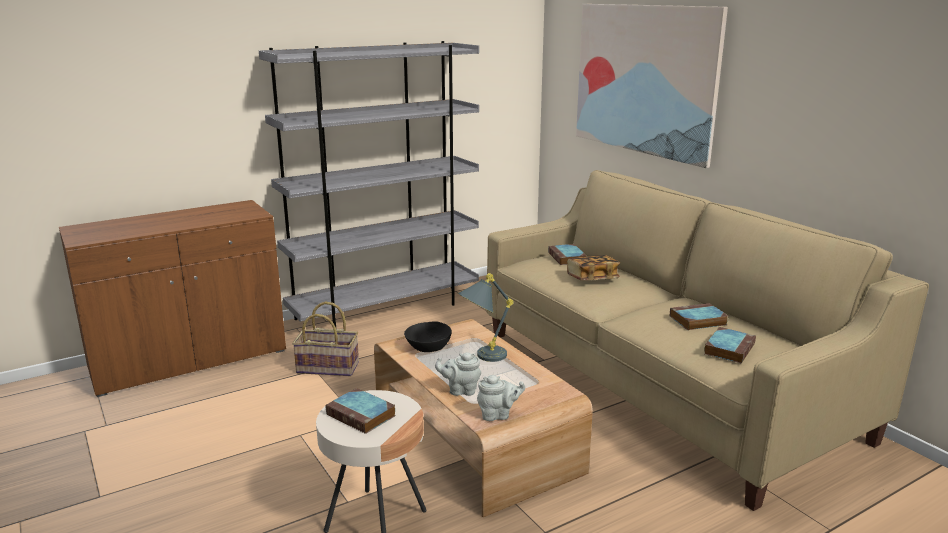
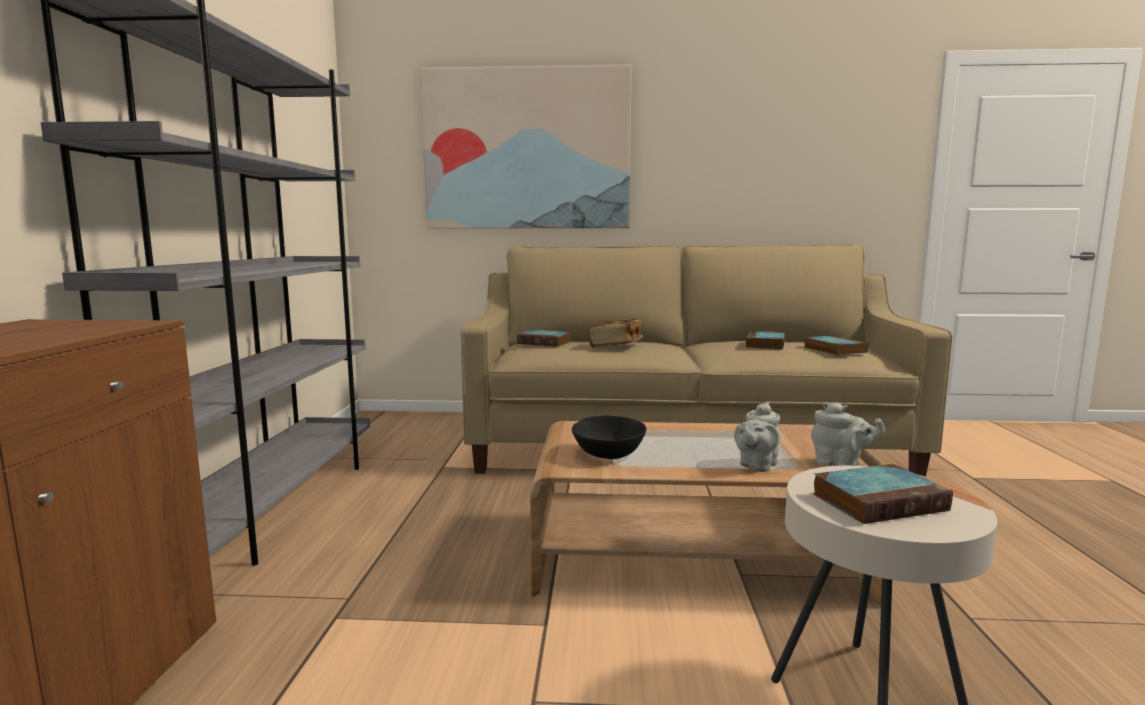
camera: 55 degrees left, 10 degrees down
(328, 367) = (350, 602): basket -> none
(482, 357) = (675, 438): grey table lamp -> none
(498, 415) = (840, 464): grey teapot -> grey teapot turned 90 degrees clockwise

